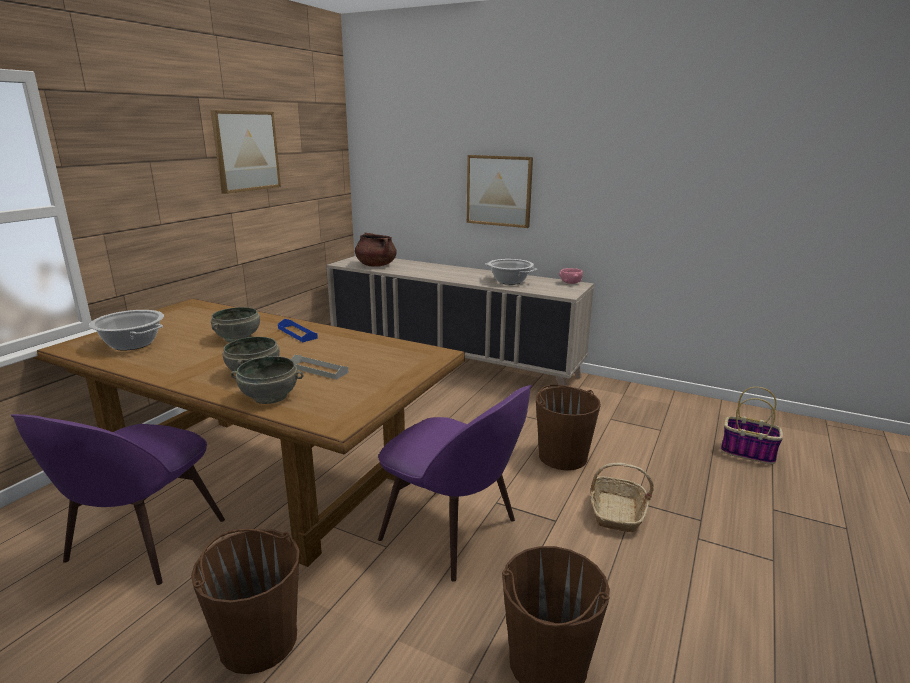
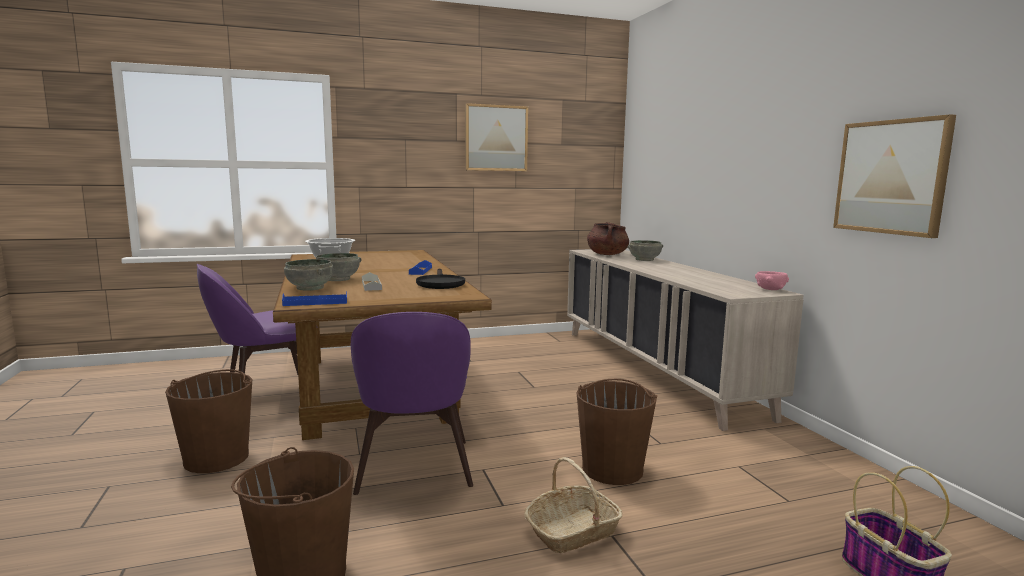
camera: 45 degrees right, 10 degrees down
(238, 338) = (384, 266): grey bowl -> grey bowl (644, 259)
(347, 413) = (315, 302): none -> blue tray
(371, 346) = (440, 283): none -> black frying pan
(499, 191) = (724, 178): picture -> picture (891, 177)
(509, 281) = (700, 278): cooking pot -> none

